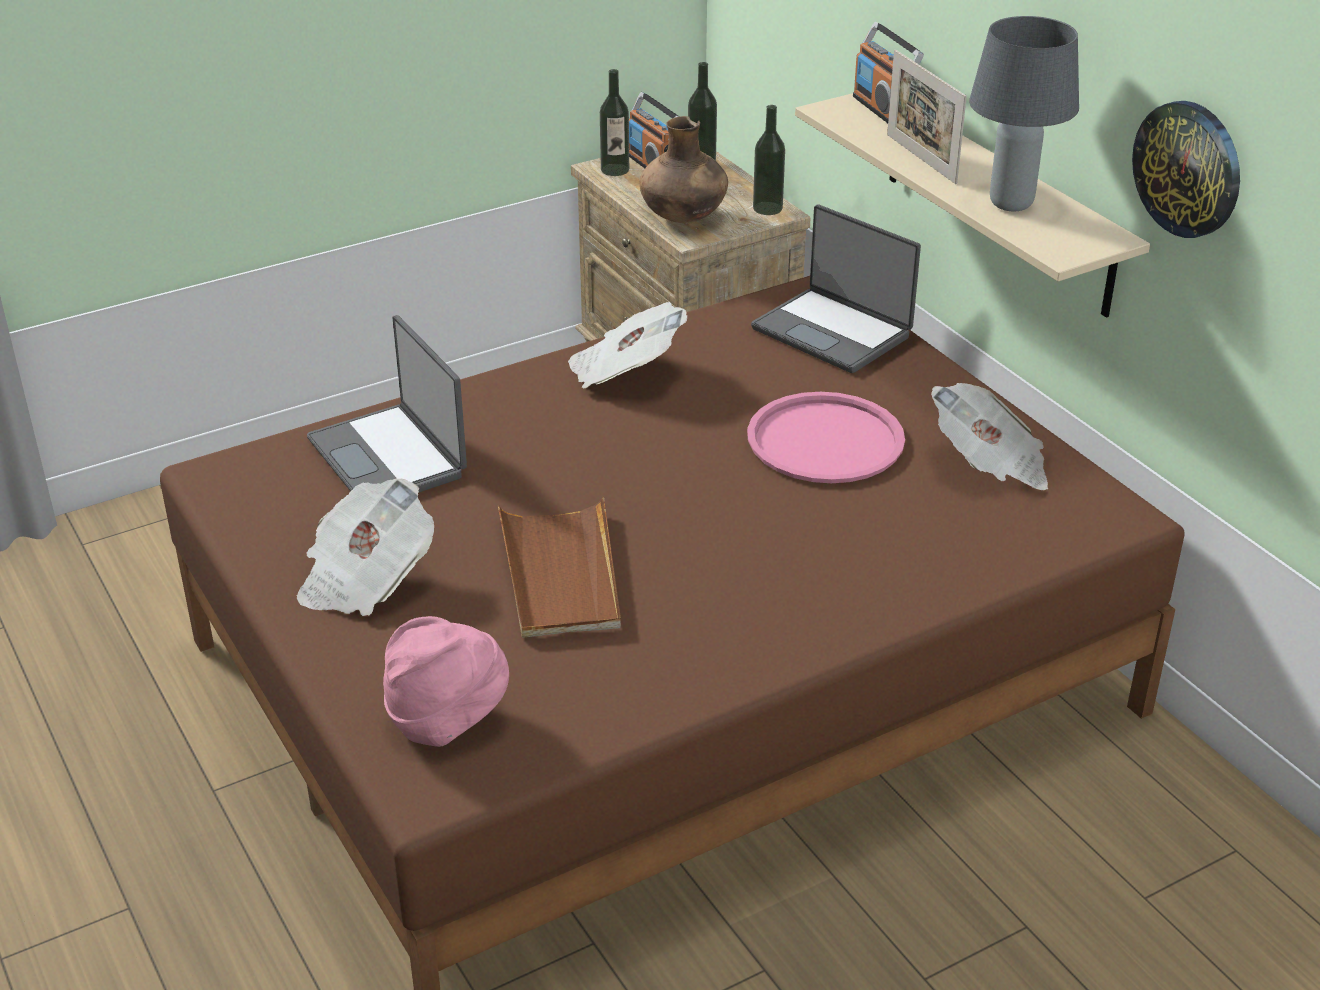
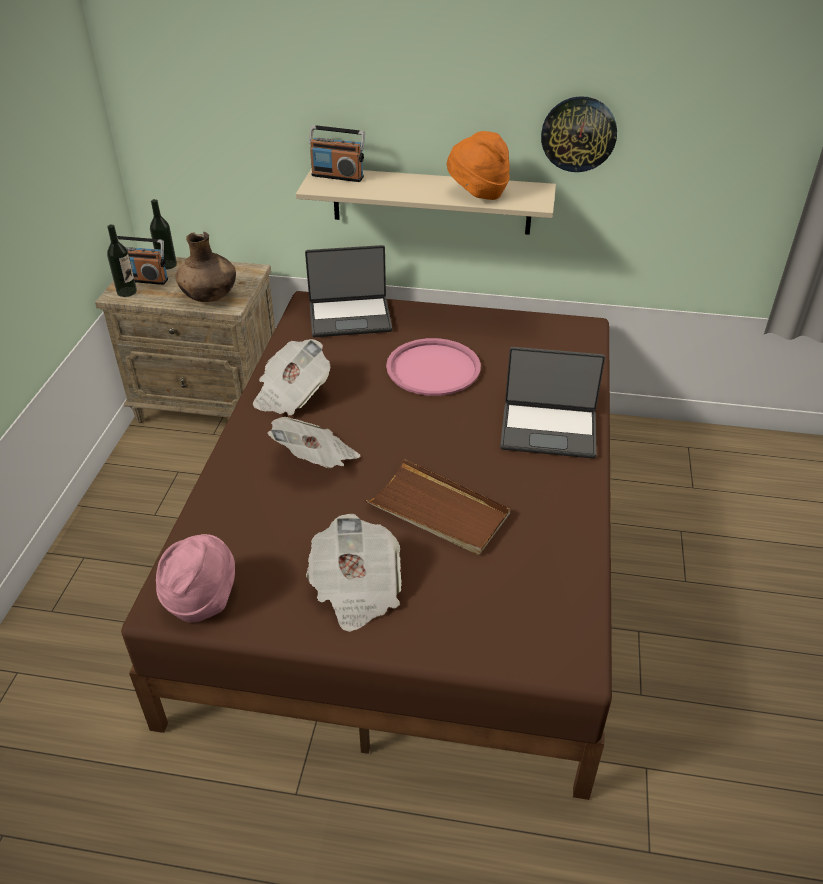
camera: 50 degrees left, 5 degrees up
(390, 457) = (251, 520): laptop -> laptop (548, 430)
(447, 720) = (519, 621): pink hat -> pink hat (201, 598)
(767, 208) = (243, 271): bottle -> none
(921, 159) = (401, 191): picture frame -> none
(989, 465) = (509, 337): newspaper -> newspaper (316, 460)
(1010, 204) = (477, 193): grey table lamp -> orange hat

